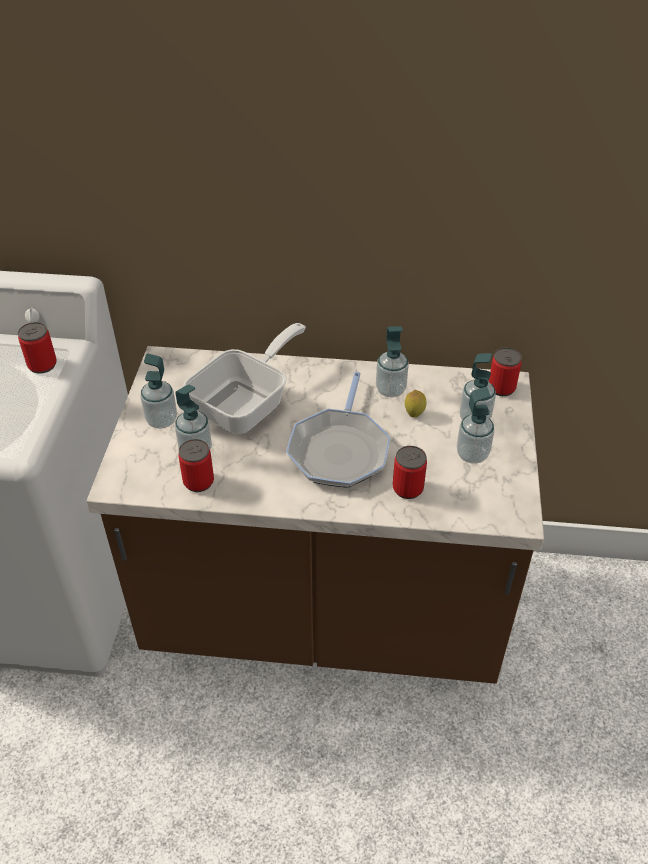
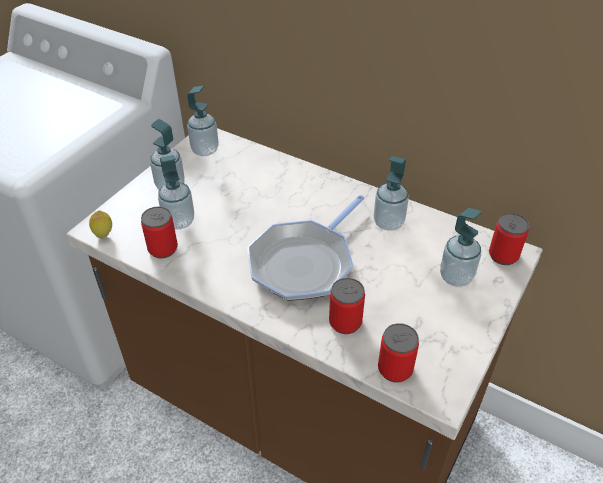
camera: 25 degrees right, 0 degrees up
(42, 365) = (94, 110): can -> can (395, 369)
(247, 404) = (250, 195): frying pan -> none
(414, 414) = (397, 252): lemon -> lemon (104, 235)
(472, 454) = (432, 311): soap dispenser -> soap dispenser (205, 150)

